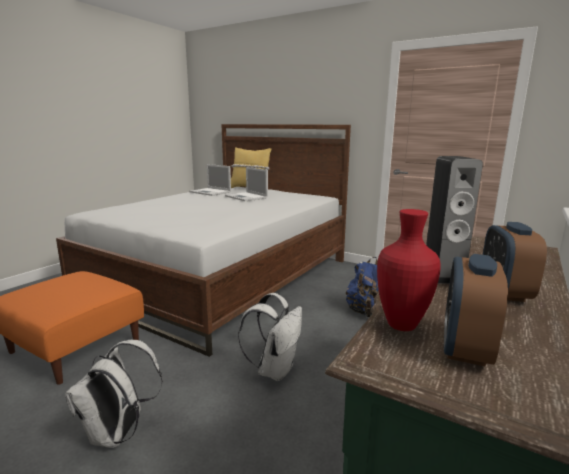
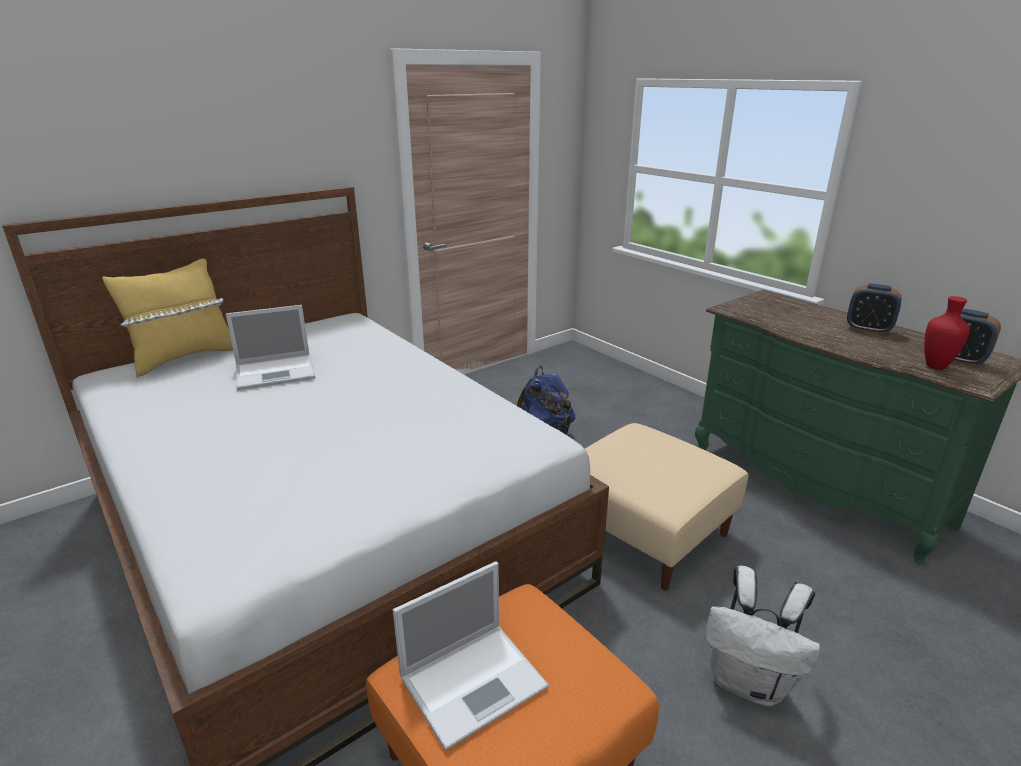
camera: 70 degrees left, 10 degrees up
(211, 192) = (163, 400): laptop -> laptop (475, 681)
(275, 369) = (644, 532): white backpack -> beige ottoman
(443, 274) = (837, 335): speaker -> none

